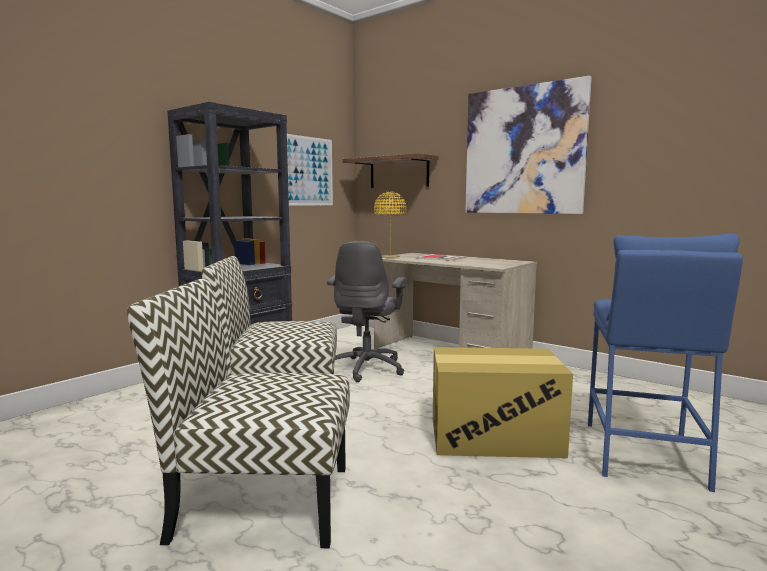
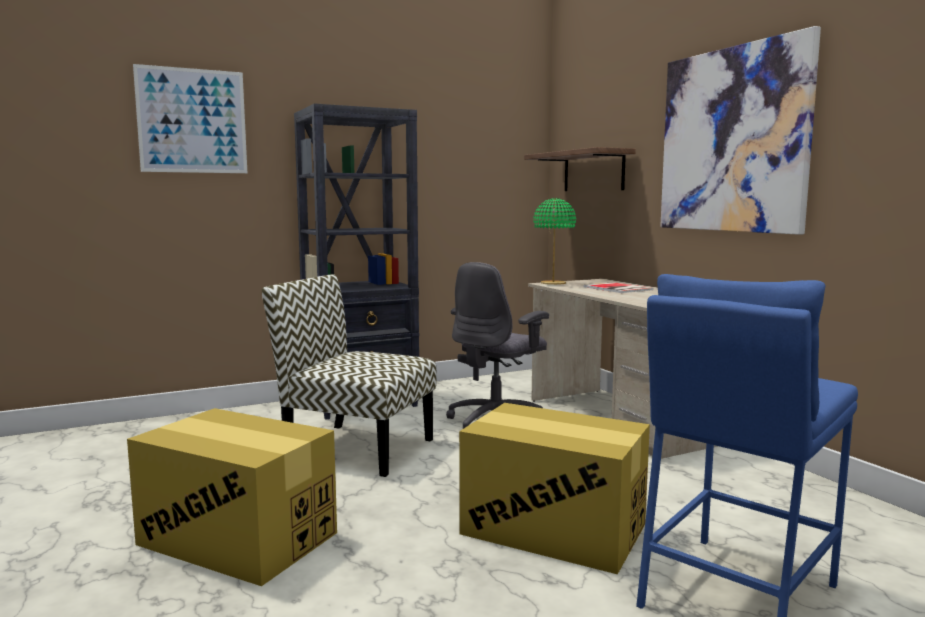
camera: 25 degrees right, 0 degrees up
(260, 502) = (237, 538): chair -> cardboard box
(307, 171) = (476, 172): picture -> picture (192, 121)
(390, 257) = (553, 284): yellow table lamp -> green table lamp

